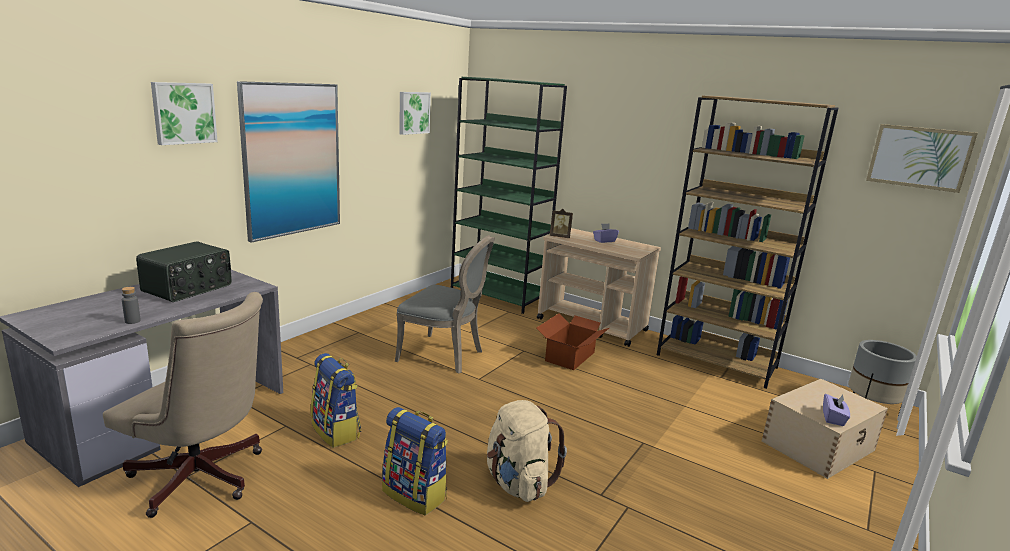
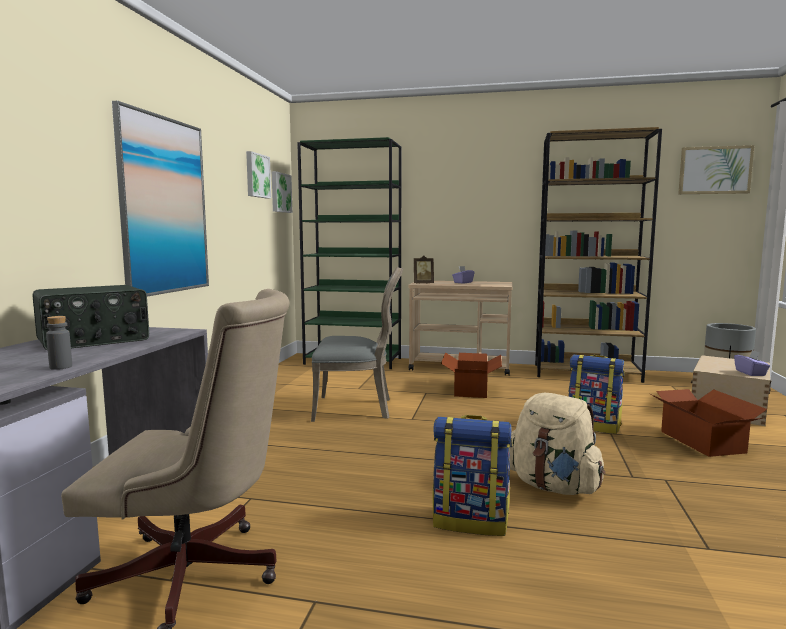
camera: 20 degrees left, 10 degrees down
(183, 113) = (59, 125): picture -> picture (280, 192)
(188, 288) = (94, 340): radio -> radio turned 45 degrees clockwise
(337, 431) = (318, 489): backpack -> backpack (594, 426)
(724, 478) = (701, 442): none -> cardboard box

